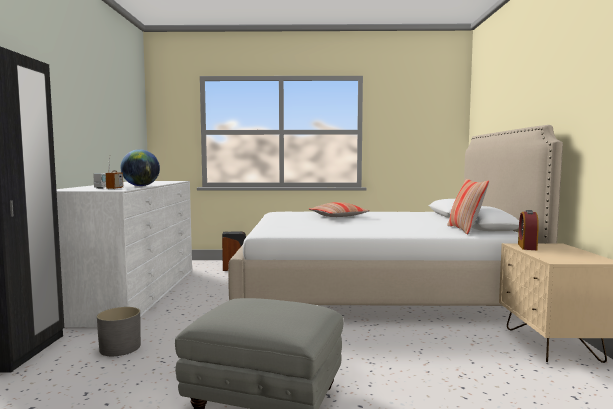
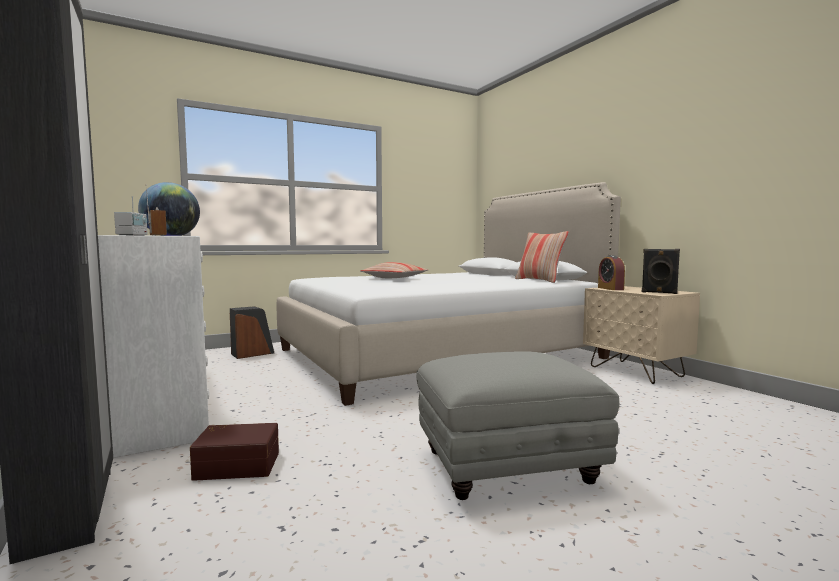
camera: 30 degrees left, 0 degrees up
(120, 348) = (238, 464): grey planter -> brown storage box
(565, 258) = (659, 292): none -> black speaker

